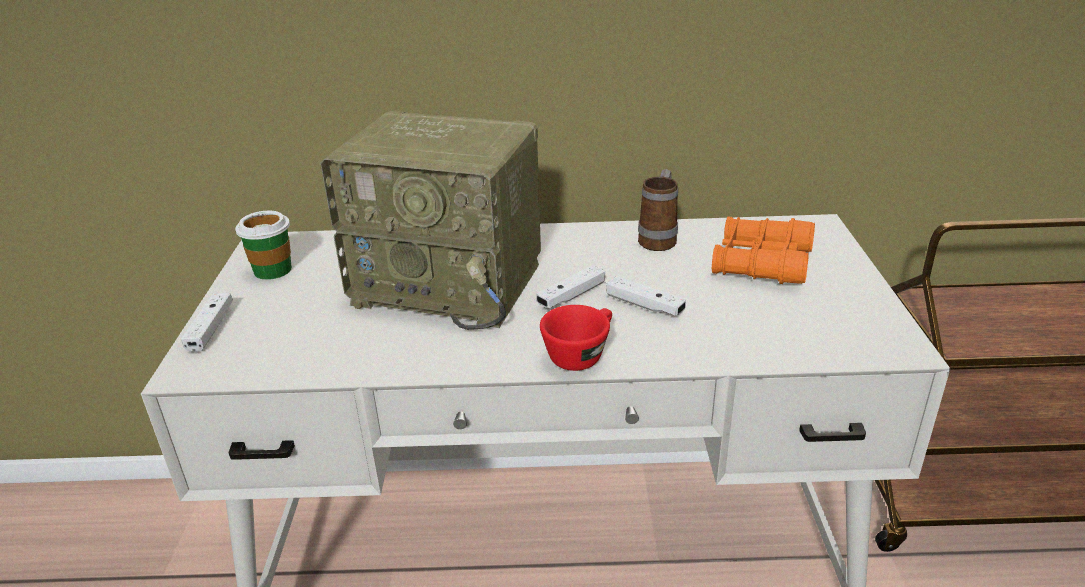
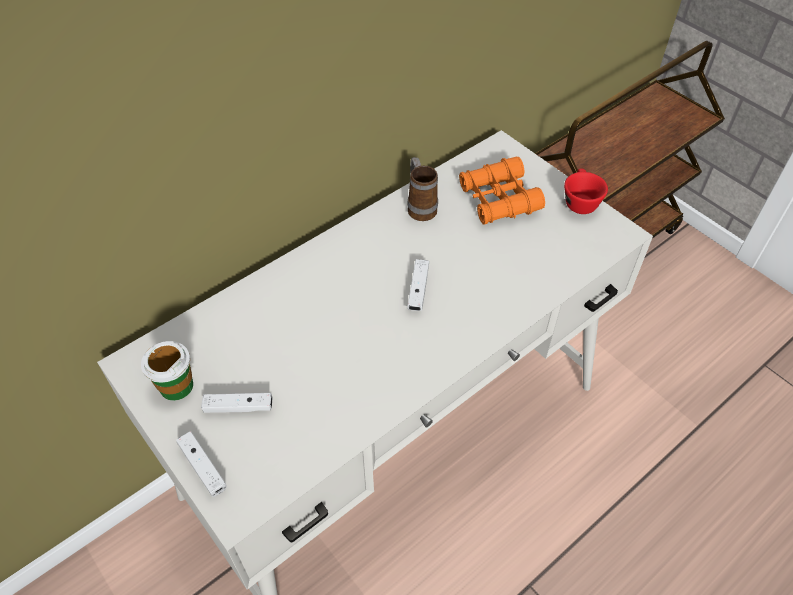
camera: 40 degrees left, 20 degrees up
(452, 283) = (329, 322): radio -> none
(580, 354) = (472, 335): red cup -> red cup (579, 201)
(644, 305) = (468, 273): white game controller -> white game controller (238, 407)

